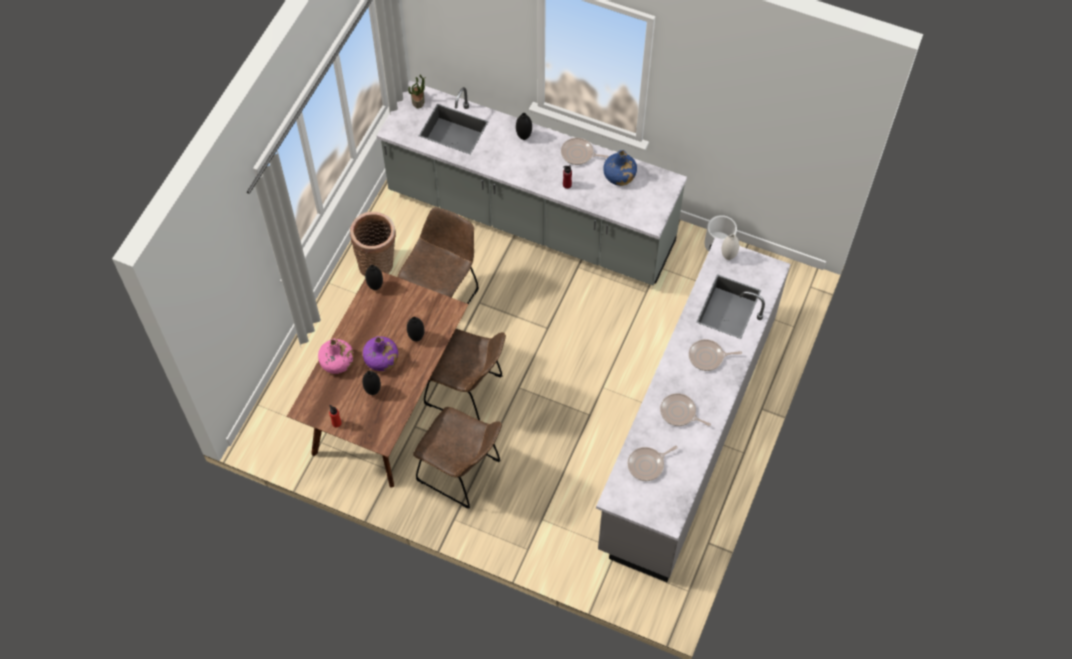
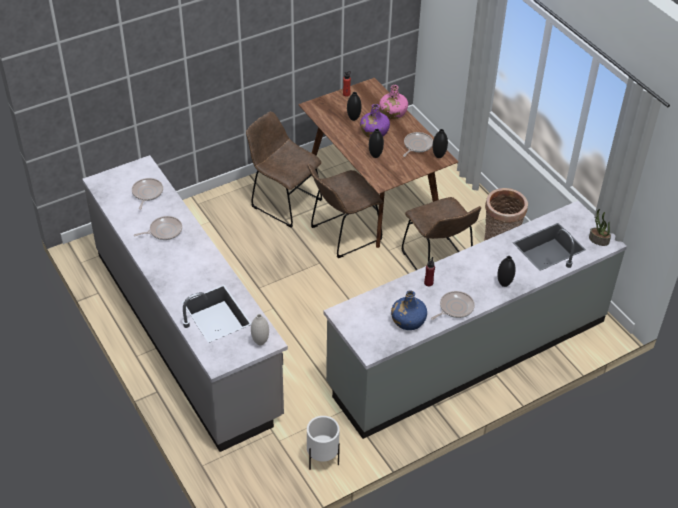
camera: 125 degrees right, 15 degrees down
(462, 473) = (283, 202): brown chair -> brown chair turned 60 degrees clockwise
(708, 357) = (188, 273): frying pan -> frying pan (417, 145)

